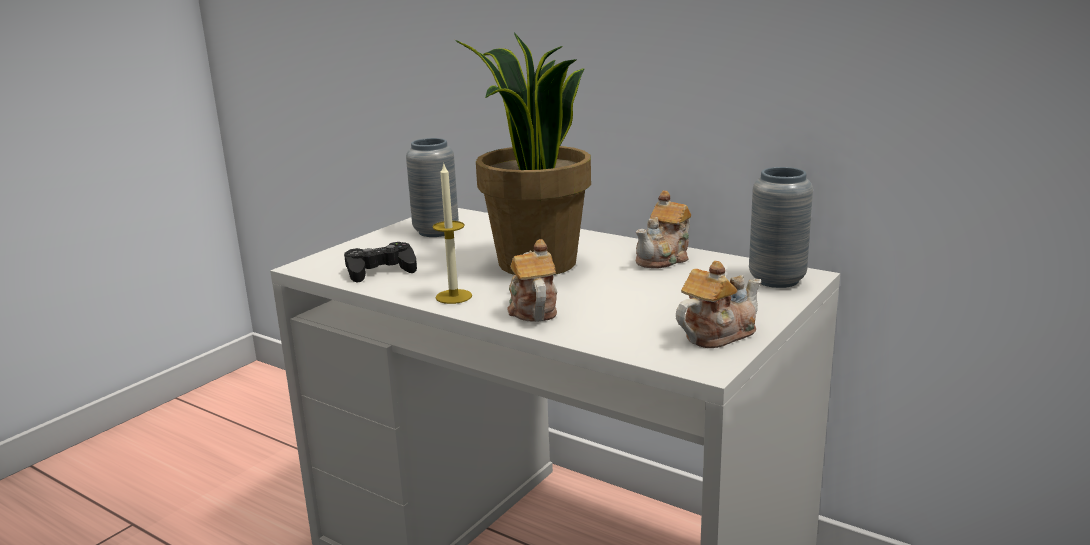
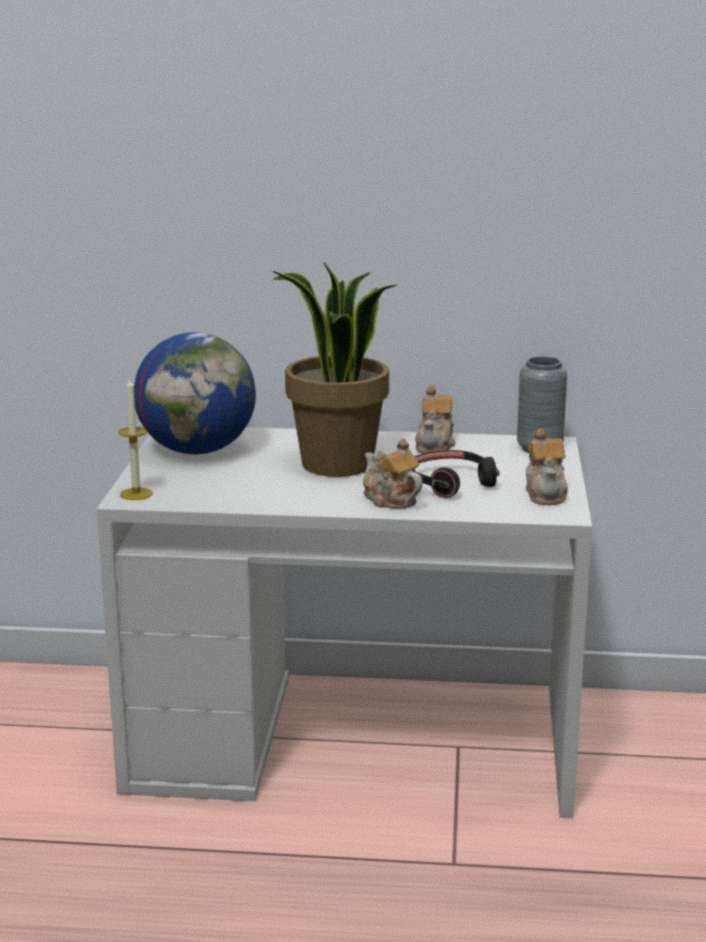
camera: 30 degrees left, 0 degrees up
(380, 270) = (207, 491): black game controller -> none
(436, 232) = (198, 451): grey vase -> globe
(453, 296) = (310, 501): candle -> candle (136, 494)
(622, 301) = (450, 483): none -> black headphones
(717, 334) = (546, 493): teapot -> teapot turned 150 degrees clockwise

